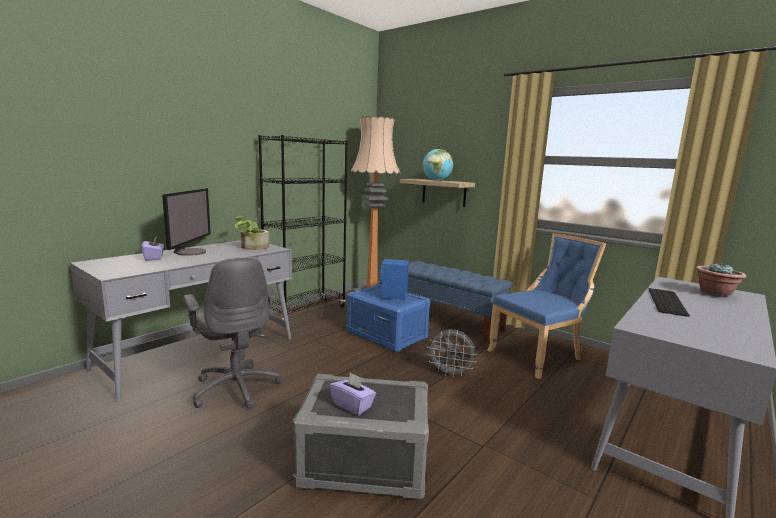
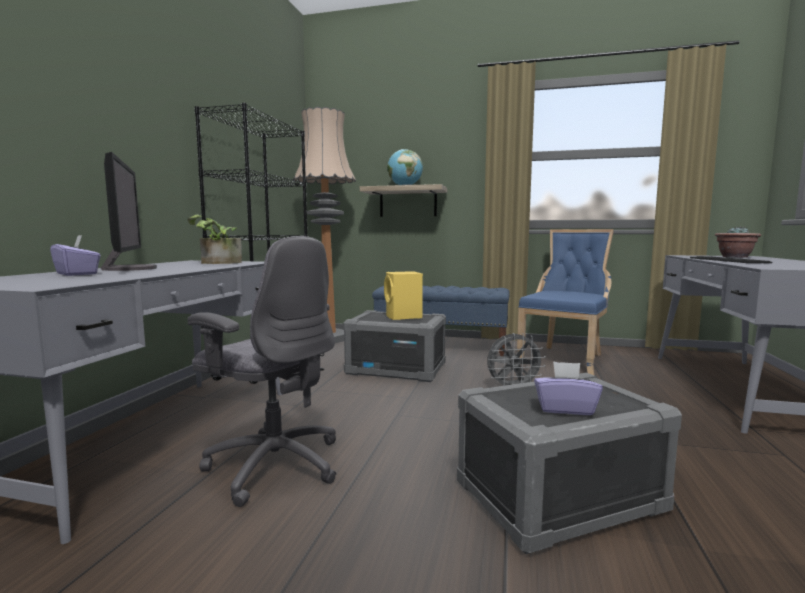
camera: 25 degrees left, 5 degrees down
(387, 335) = (397, 369): blue storage box -> grey storage box
(393, 296) = (403, 317): blue speaker -> yellow speaker

